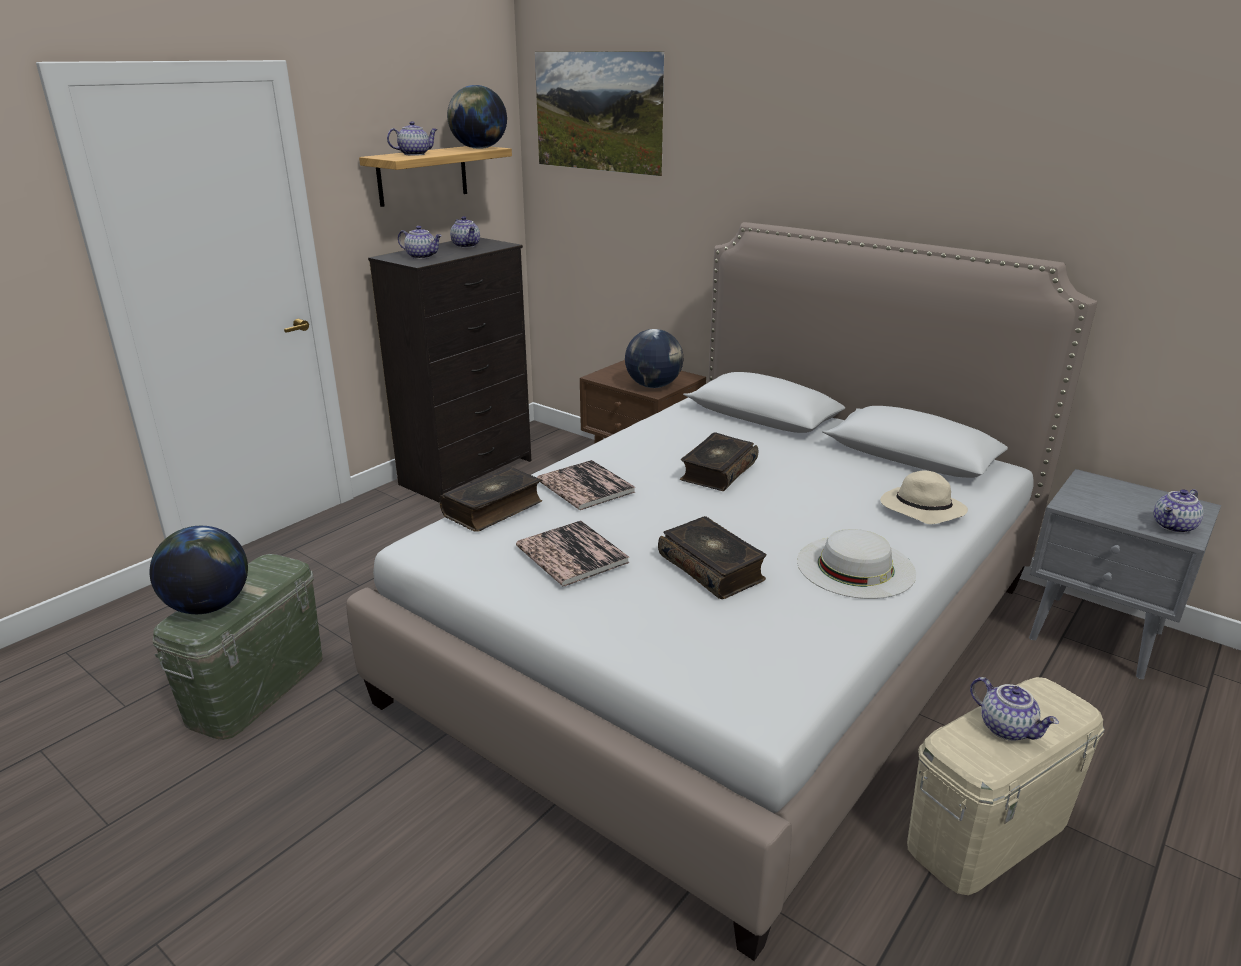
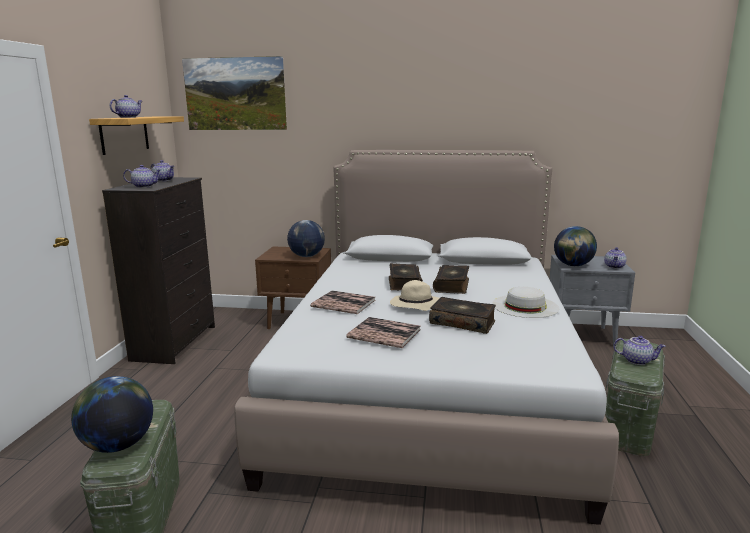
camera: 30 degrees left, 10 degrees down
(479, 148) = (162, 116): globe -> globe (573, 265)
(493, 509) = (304, 325): book -> book (452, 285)
(920, 510) = (518, 279): beige hat -> beige hat (414, 305)
(987, 832) = (628, 427): beige storage box -> green storage box

